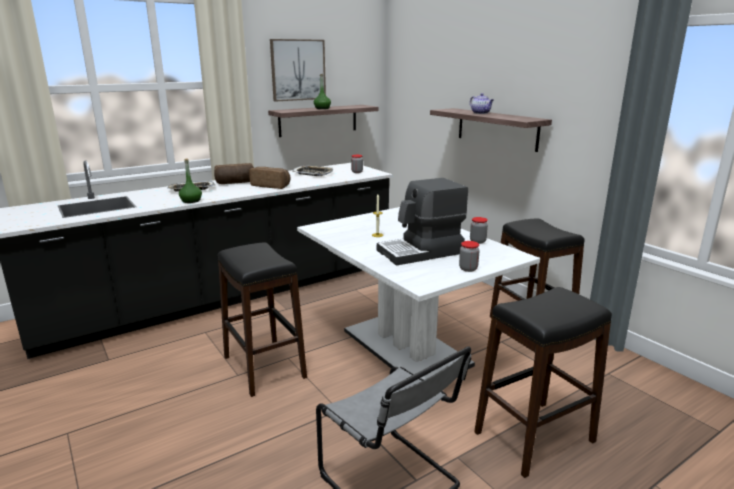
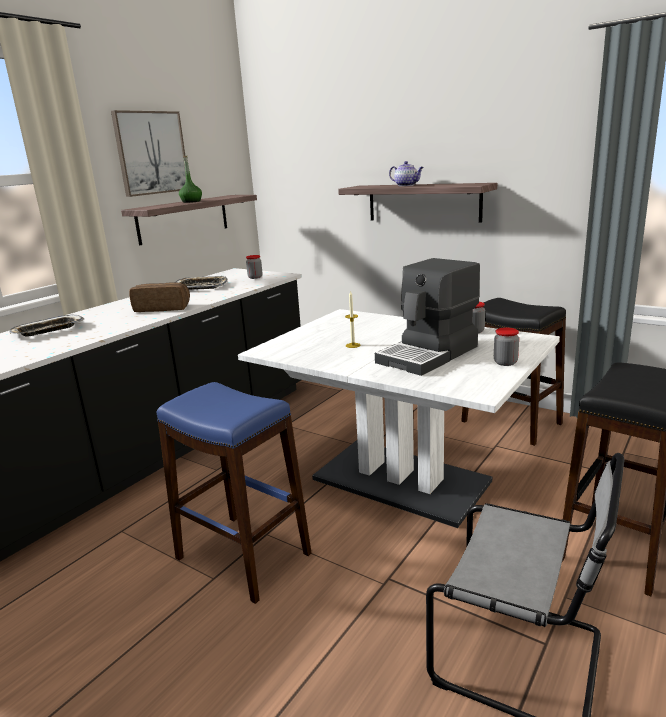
camera: 20 degrees left, 0 degrees up
(191, 201) = (66, 345): green bottle -> none
(235, 183) = (106, 312): bread -> none
(263, 367) = (242, 556): black stool -> blue stool

